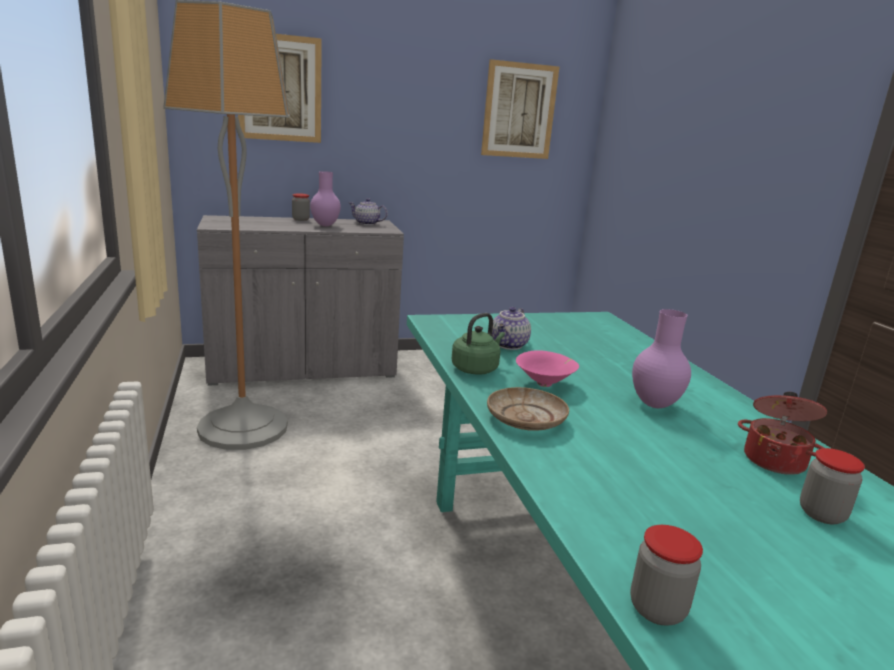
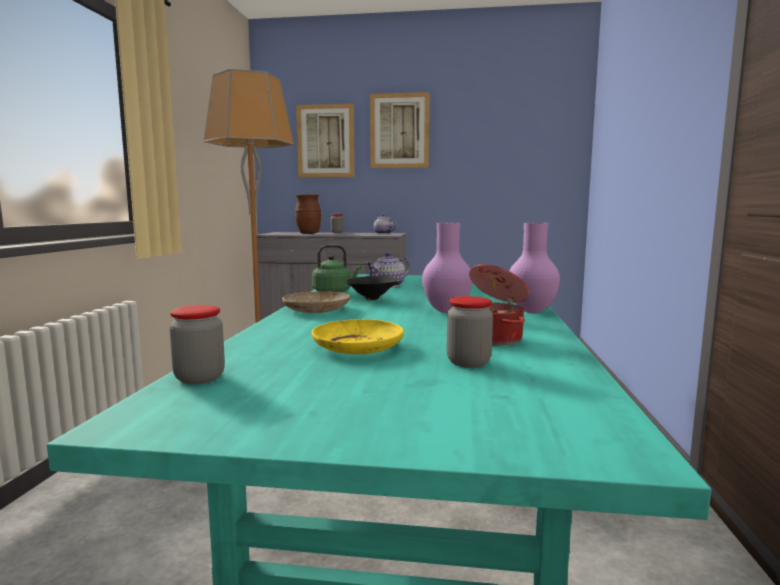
camera: 25 degrees right, 10 degrees down
(270, 224) = (308, 233): none -> brown vase
(324, 225) = (347, 234): purple vase -> purple vase (530, 311)
(519, 111) = (513, 140): picture -> picture (399, 131)
(545, 384) = (373, 299): pink bowl -> black bowl
(696, 503) = (358, 348): none -> yellow plate

